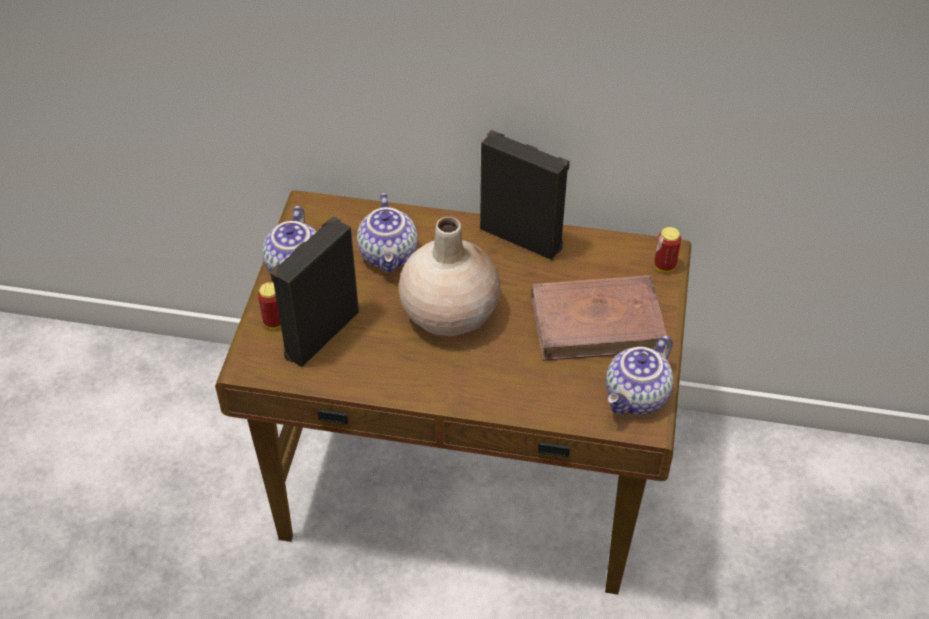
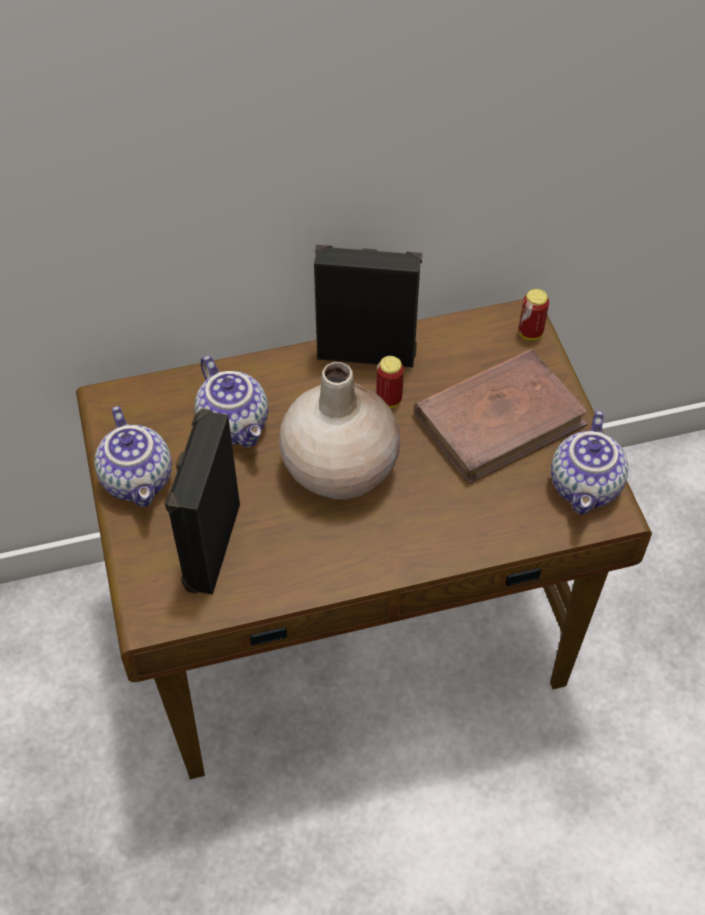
camera: 25 degrees left, 5 degrees up
(274, 322) = (149, 553): can -> can (389, 399)

